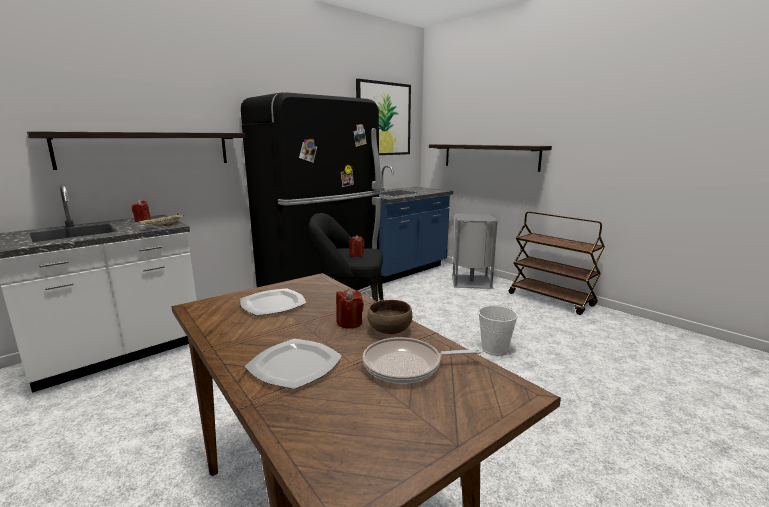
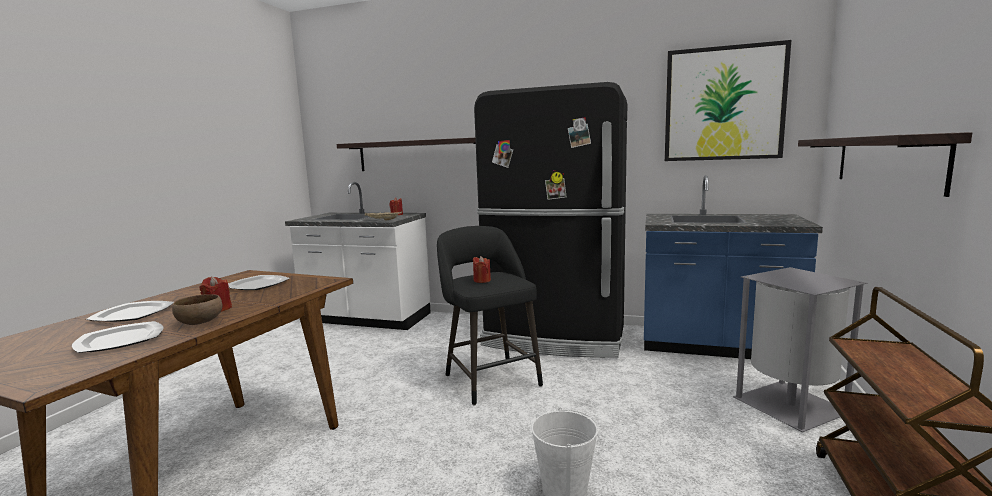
camera: 60 degrees right, 5 degrees down
(407, 366) = (119, 340): frying pan -> plate

